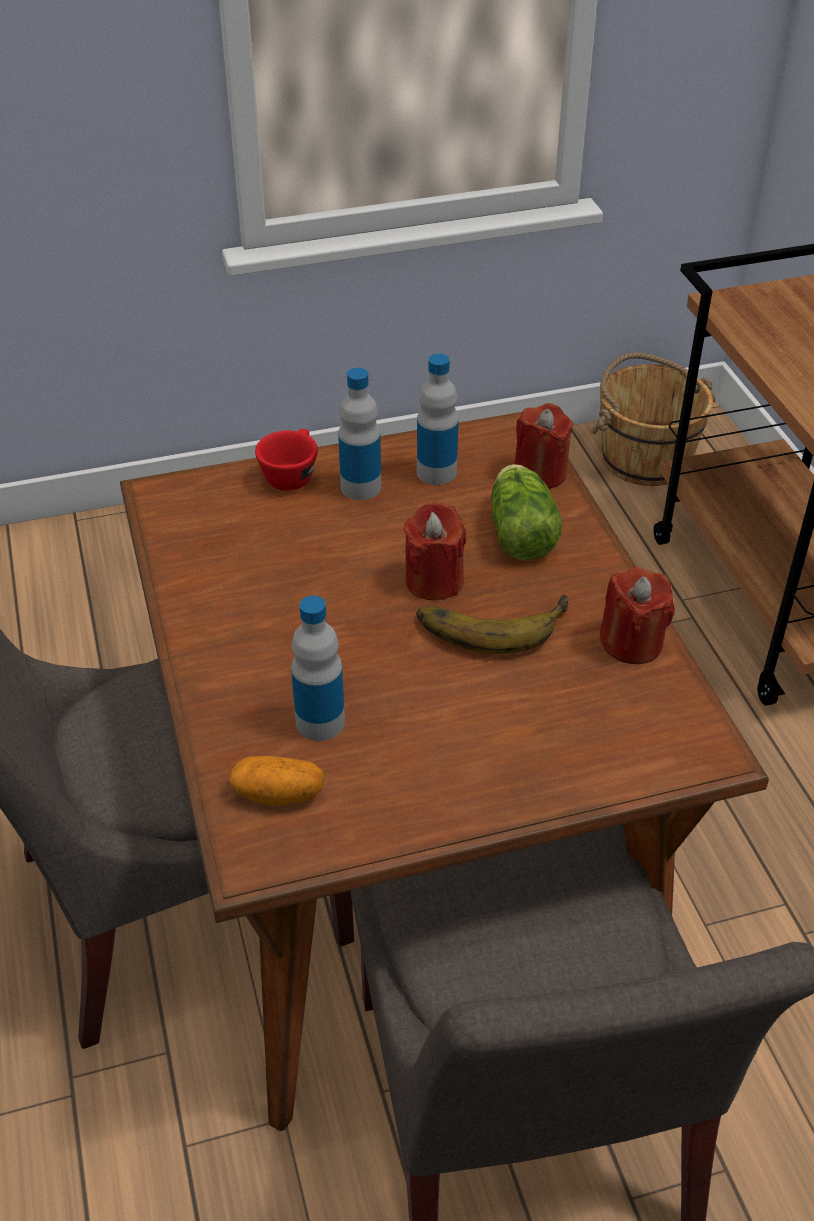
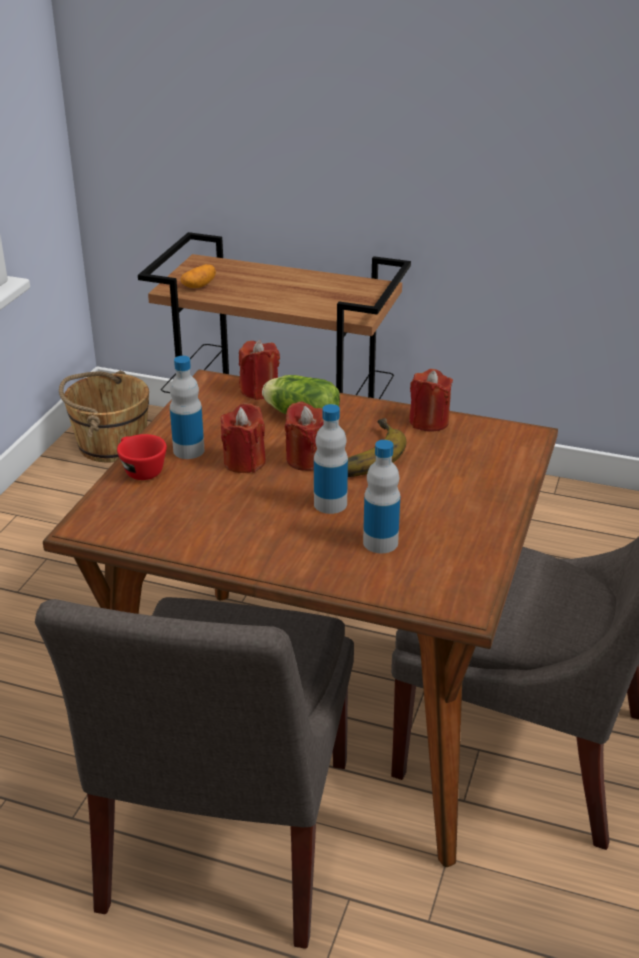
camera: 55 degrees left, 10 degrees down
(278, 794) = (424, 579): potato -> potato (199, 286)
(379, 537) = (244, 462): none -> red candle
(436, 472) = (211, 421): bottle -> bottle (330, 504)

